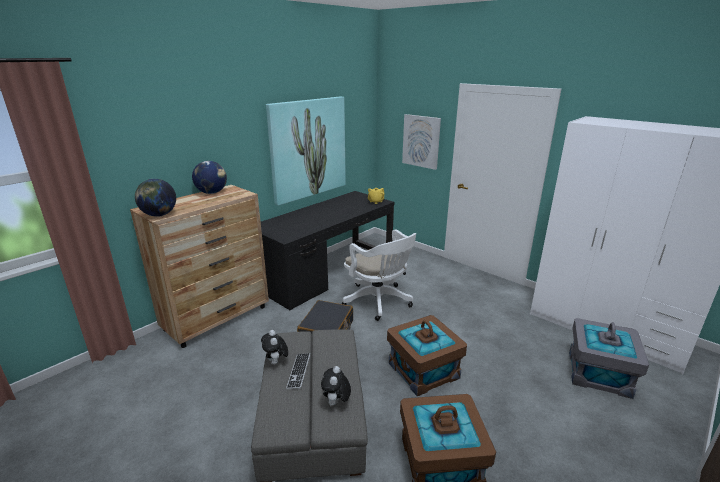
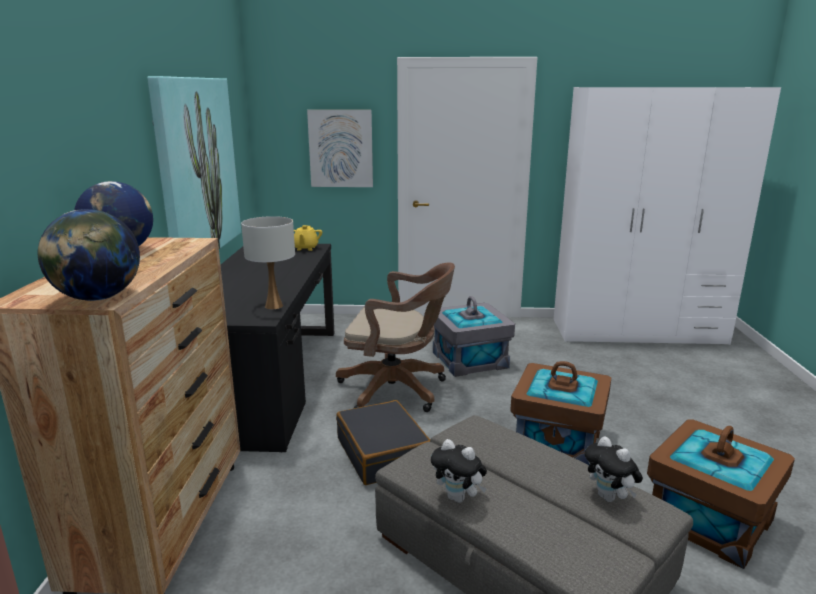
camera: 40 degrees left, 5 degrees down
(299, 371) = (508, 490): keyboard -> none
(301, 233) = (274, 306): none -> white table lamp
(379, 302) = (398, 390): white office chair -> brown office chair
(599, 374) = (687, 369): grey storage box -> grey storage box (470, 360)

